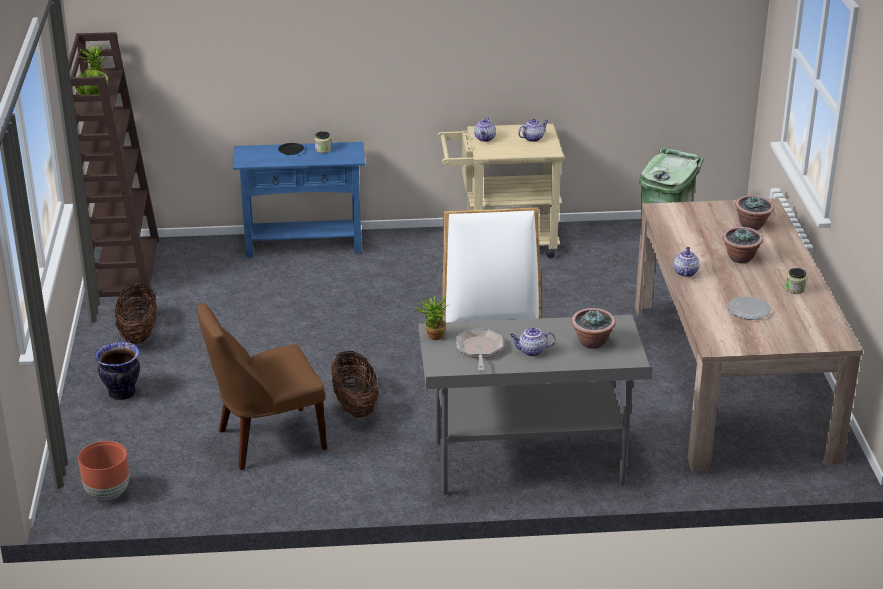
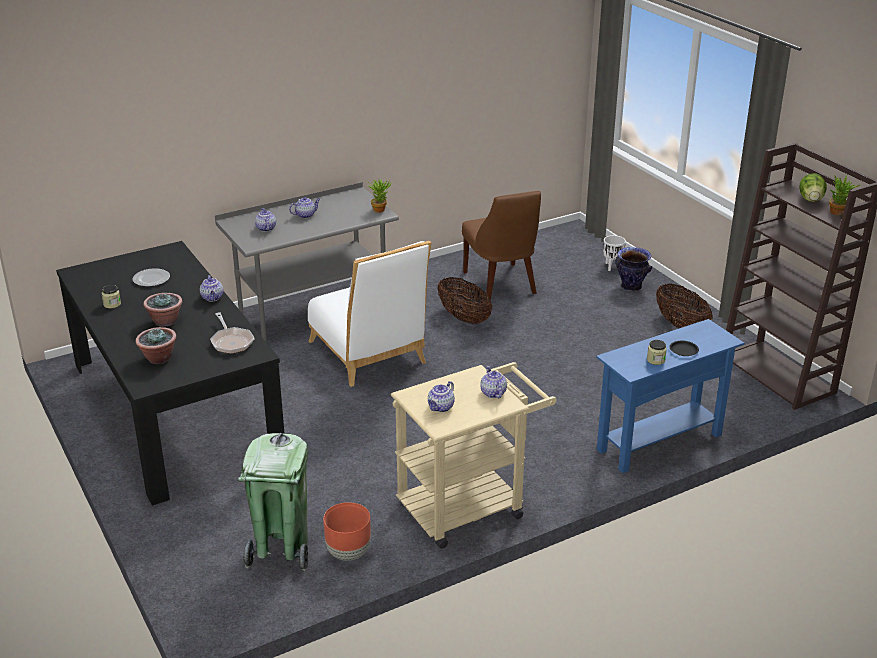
camera: 155 degrees right, 0 degrees up
(103, 428) = (612, 266): none -> white planter
(107, 493) = (561, 239): brown planter -> brown planter (349, 553)
(266, 440) = (501, 284): brown chair -> brown chair turned 120 degrees clockwise
(479, 350) = (342, 208): frying pan -> frying pan (231, 342)
(592, 343) = (265, 228): potted plant -> teapot
(731, 380) = (175, 411): beige dining table -> black dining table

